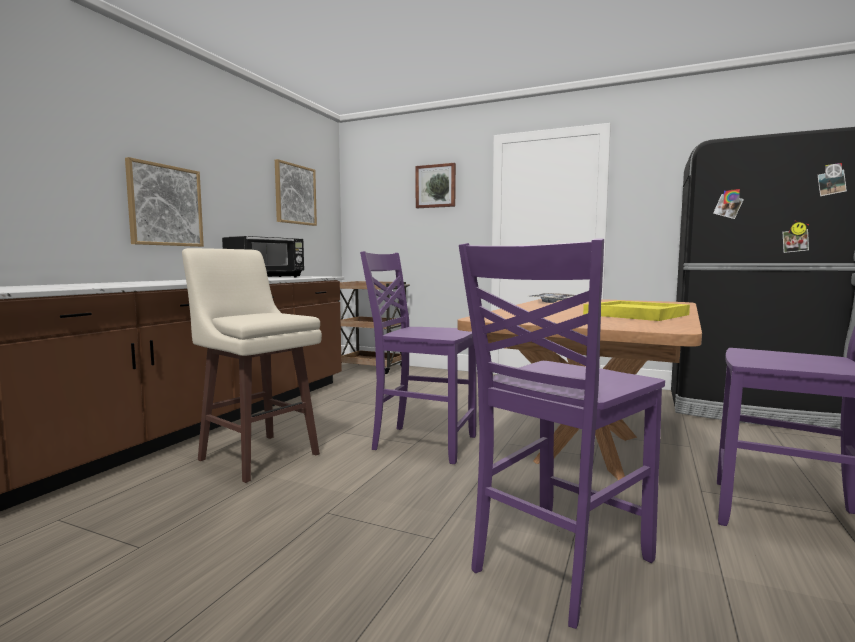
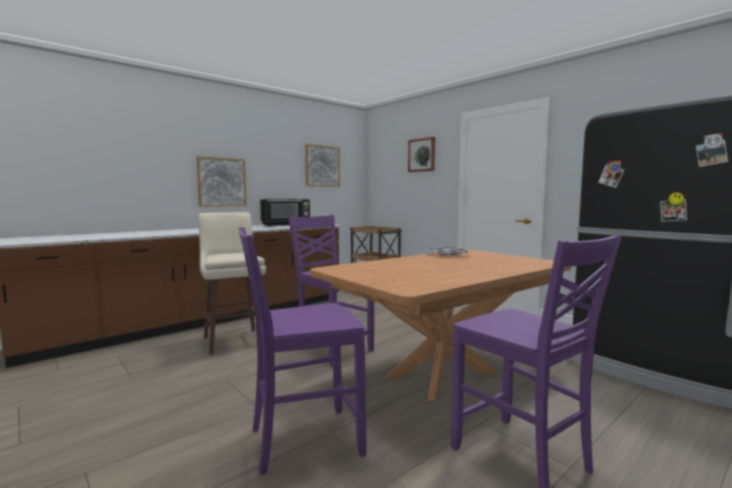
camera: 25 degrees right, 0 degrees up
(636, 315) = (449, 273): yellow tray -> none

